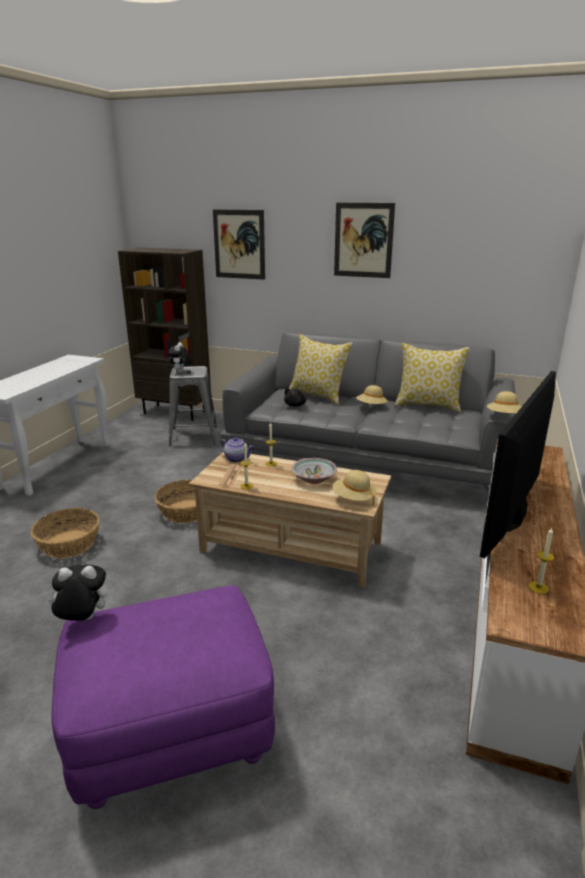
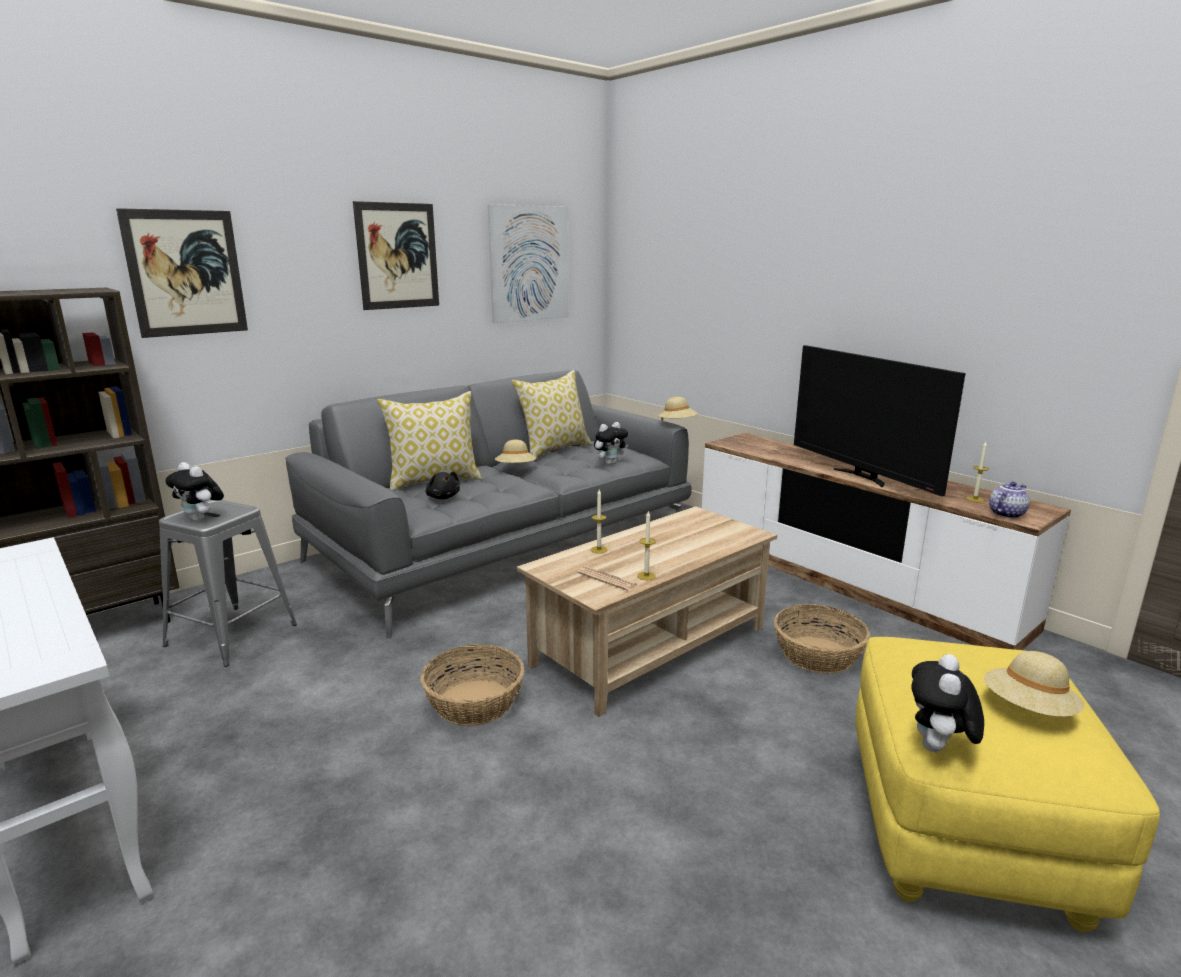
camera: 60 degrees left, 5 degrees down
(68, 544) = (436, 859): basket -> basket (817, 655)
(170, 732) = (964, 831): purple ottoman -> yellow ottoman
(237, 459) = (558, 565): teapot -> teapot (1006, 514)
(314, 479) = (667, 538): bowl -> none
(353, 498) = (732, 533): beige hat -> beige hat (1028, 710)
(431, 427) = (610, 463): none -> plush toy
(481, 252) = (529, 264): none -> picture

